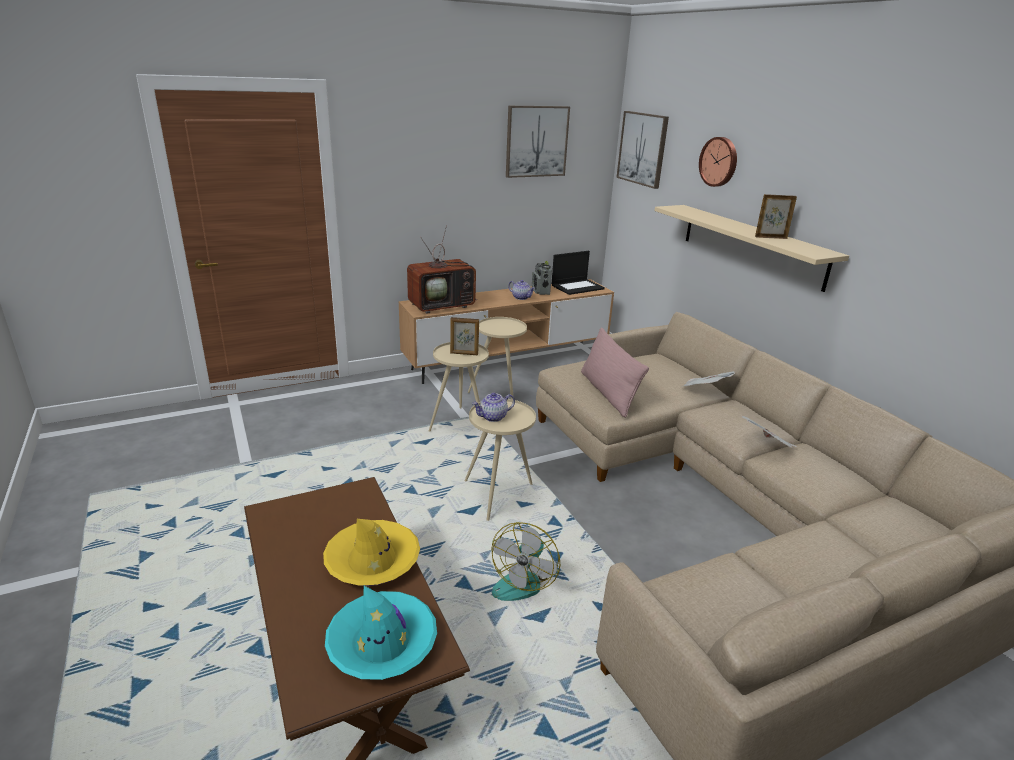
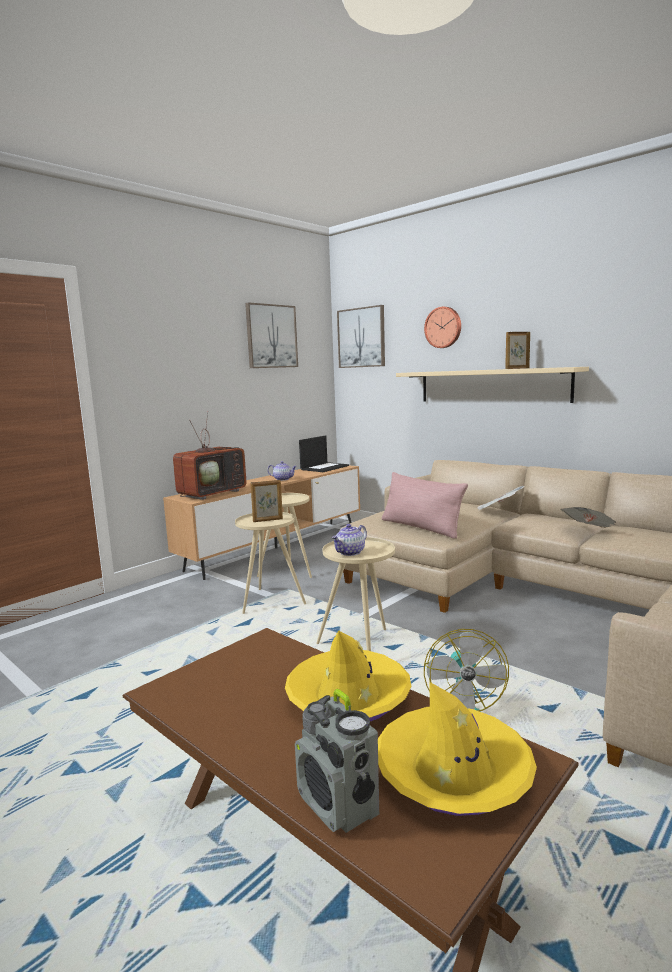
camera: 20 degrees left, 15 degrees down
(382, 643) = (453, 772): turquoise hat -> yellow hat
(540, 292) = (296, 474): radio -> radio (338, 805)

